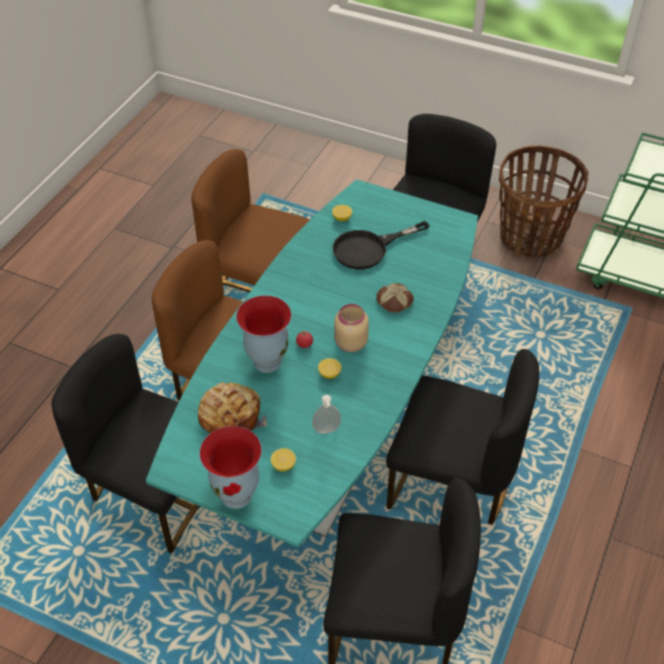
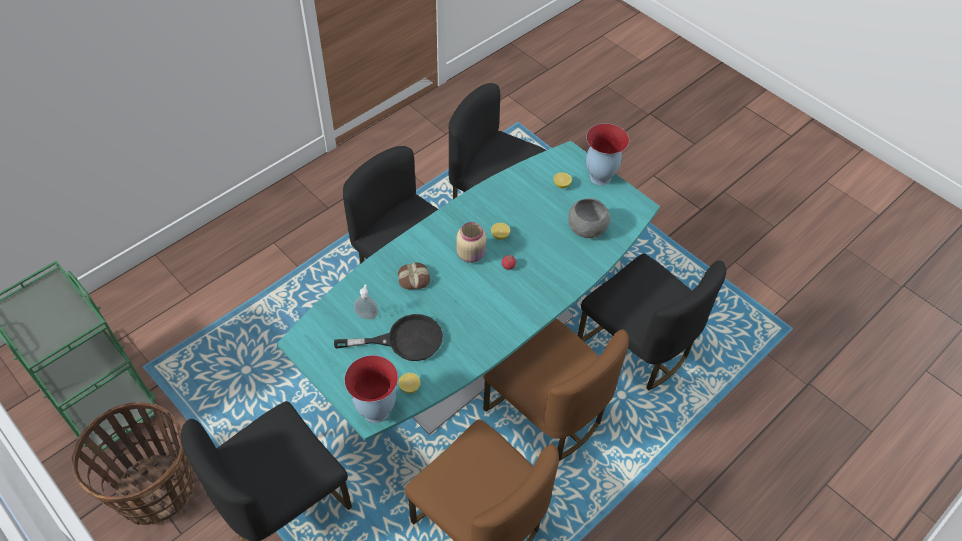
camera: 160 degrees left, 5 degrees up
(231, 416) = (587, 229): bread -> grey bowl
(266, 361) = (544, 262): vase -> vase (376, 412)
(327, 431) = (522, 196): soap dispenser -> soap dispenser (367, 315)

